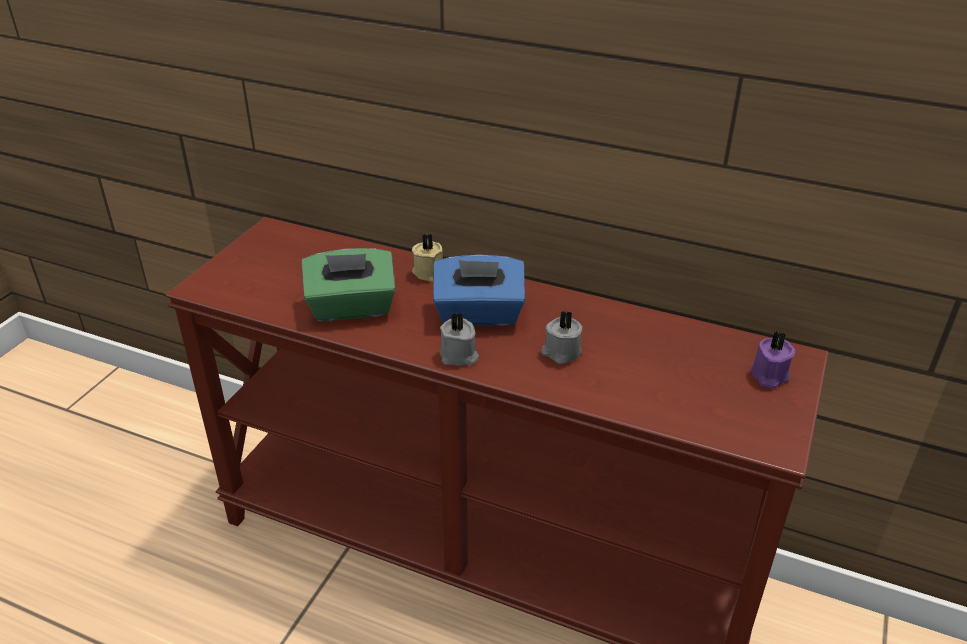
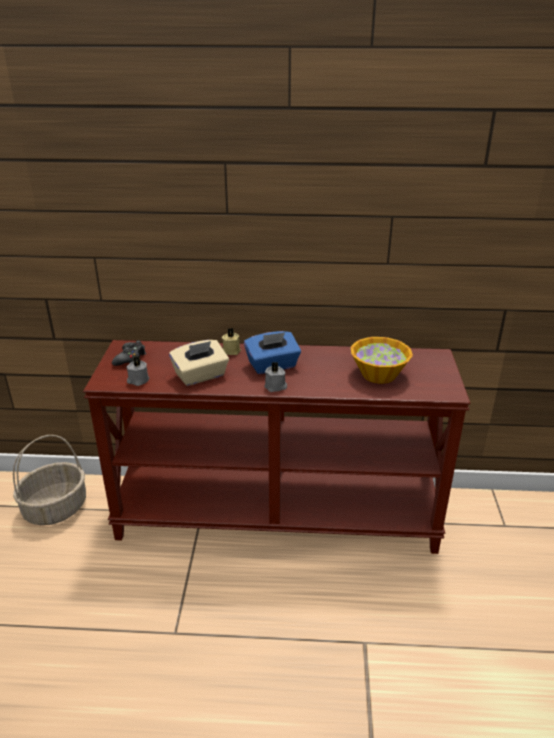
camera: 20 degrees left, 5 degrees down
(175, 450) = (55, 509): none -> basket
(267, 255) = (130, 359): none -> black game controller
(351, 308) = (200, 376): green tissue box -> beige tissue box
(561, 352) = (326, 374): grey candle -> grey candle (138, 380)
(656, 374) = (379, 374): none -> bowl
(768, 376) = (430, 365): purple candle -> none

